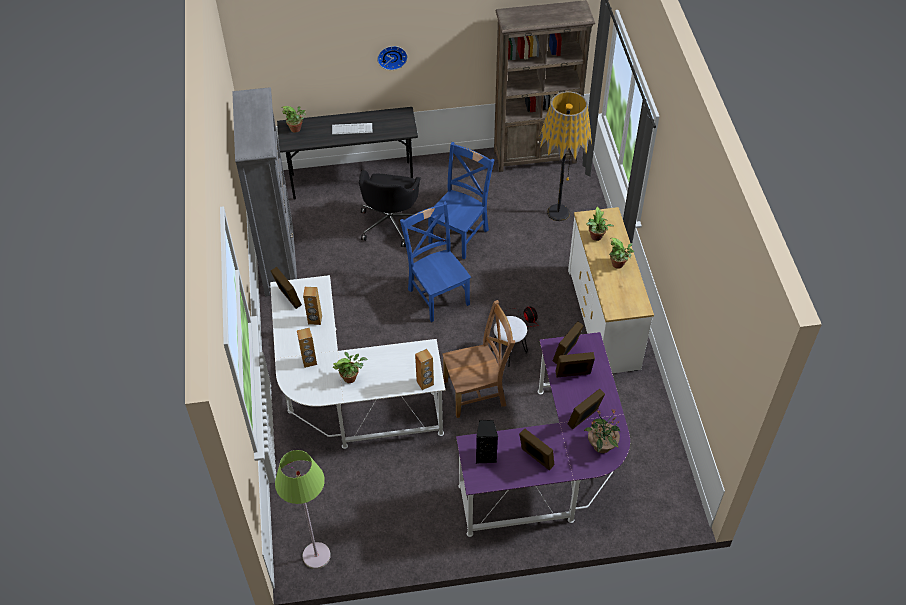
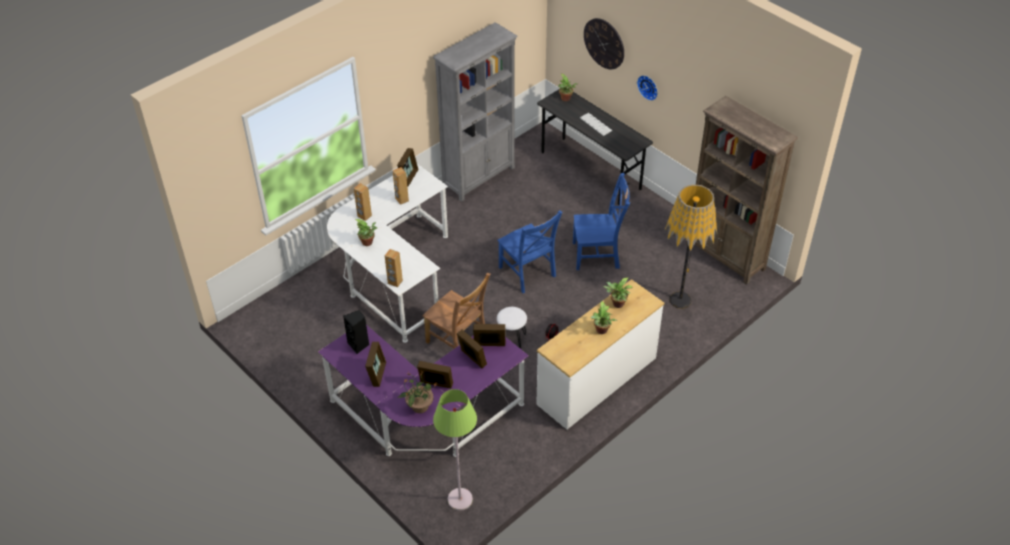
camera: 55 degrees right, 5 degrees down
(316, 556) = (256, 329): green floor lamp -> green floor lamp (460, 499)
(321, 45) = (604, 43): none -> wall clock
(391, 223) = (571, 212): black office chair -> none
(437, 294) = (528, 273): blue chair -> blue chair turned 120 degrees clockwise

